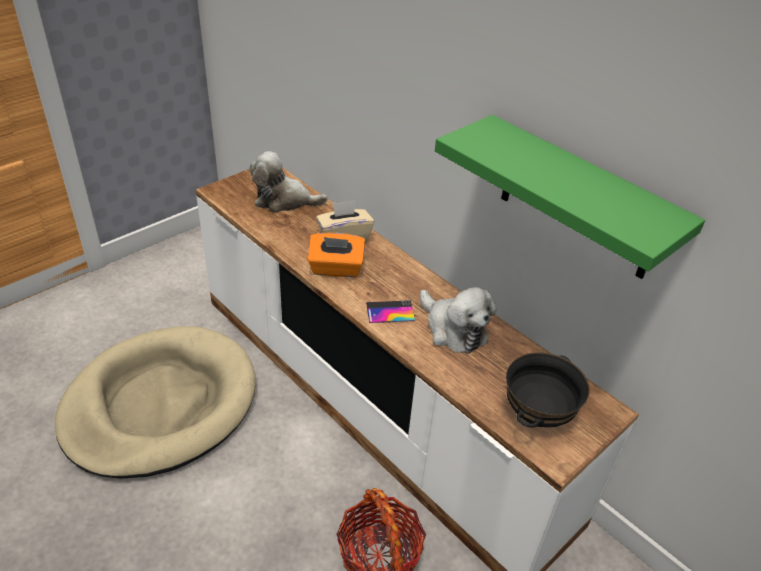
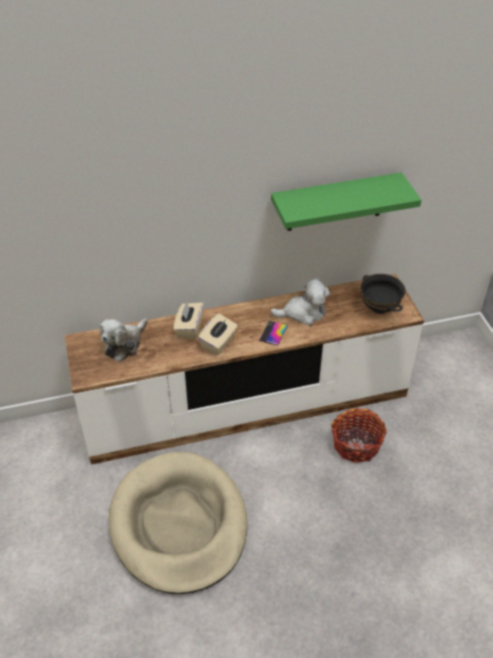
camera: 60 degrees left, 5 degrees up
(336, 269) = (218, 343): orange tissue box -> beige tissue box

